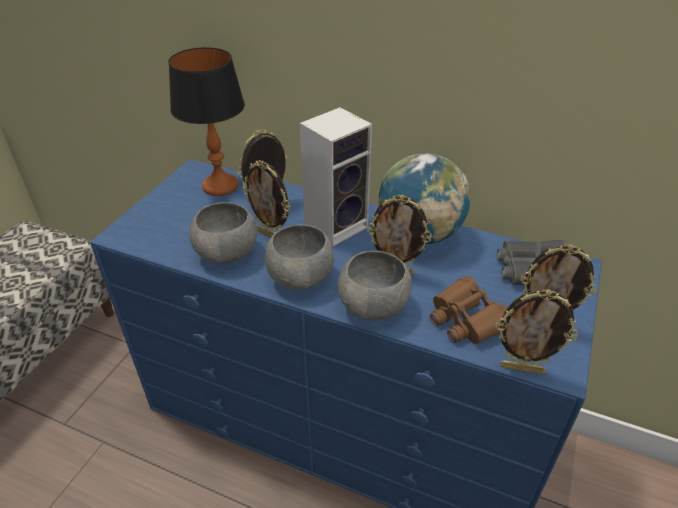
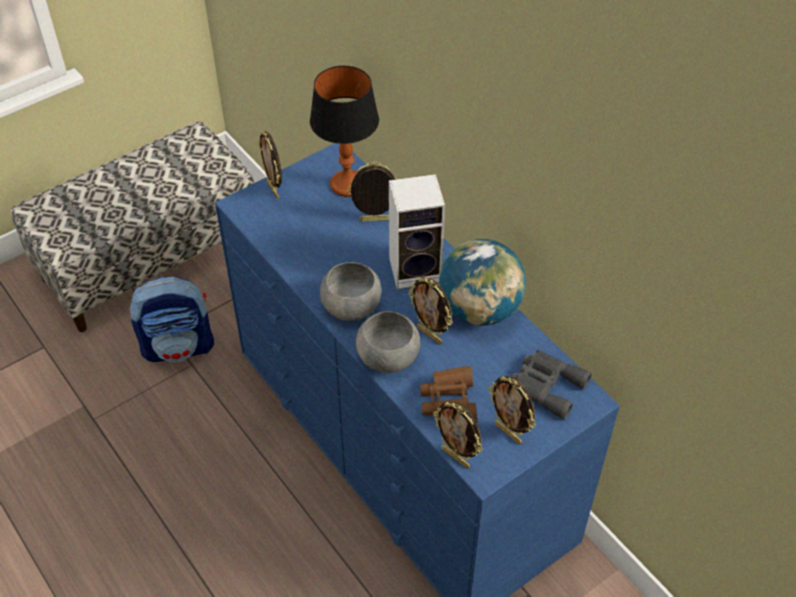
camera: 30 degrees right, 10 degrees up
(81, 430) = (179, 346): none -> backpack
(226, 253) = (309, 258): grey bowl -> none
(270, 235) = (355, 256): picture frame -> picture frame (274, 190)

